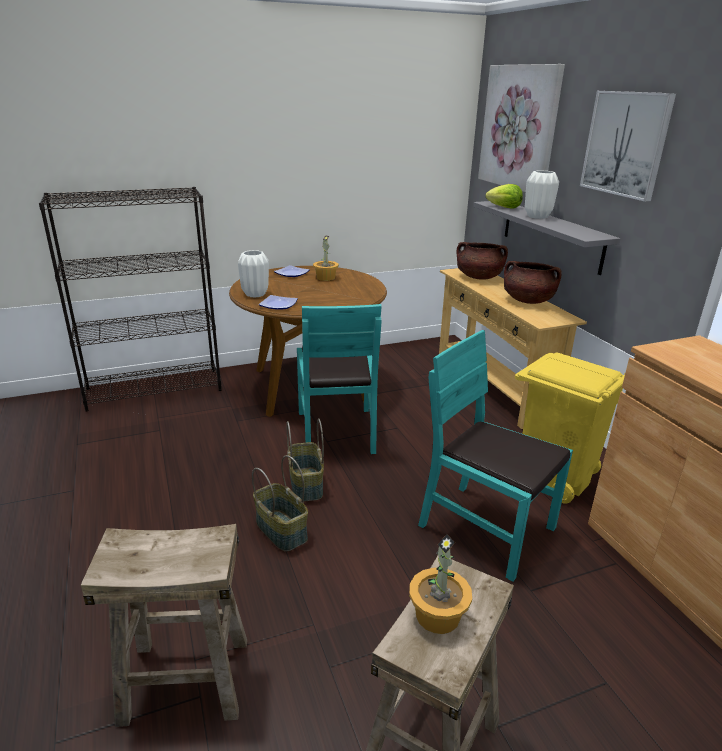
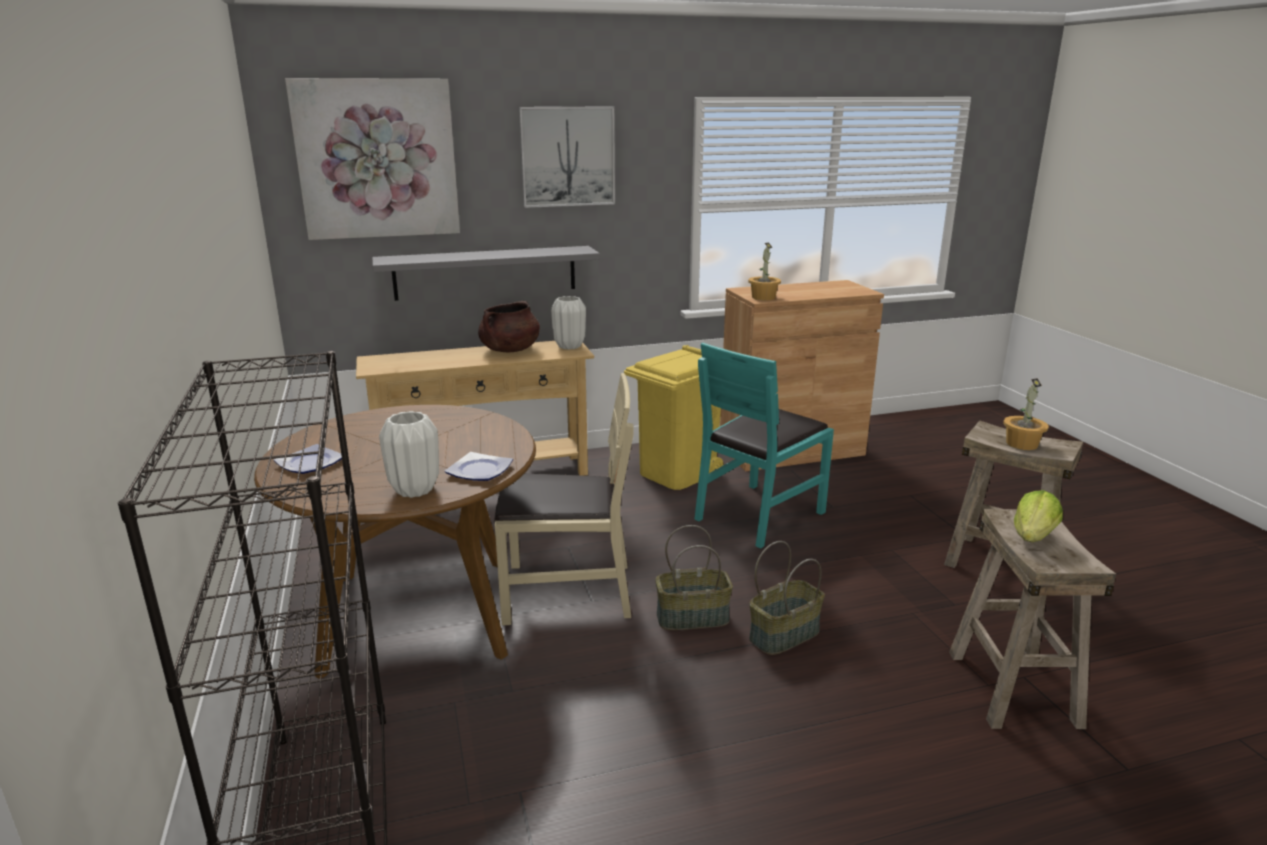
camera: 85 degrees left, 5 degrees down
(326, 278) = (357, 438): potted plant -> potted plant (763, 297)
(337, 431) = (567, 592): turquoise chair -> beige chair
(479, 277) = (409, 360): brown cooking pot -> none
(504, 207) = (423, 259): lettuce -> lettuce (1033, 537)
(537, 216) = (483, 254): white vase -> white vase (569, 346)

